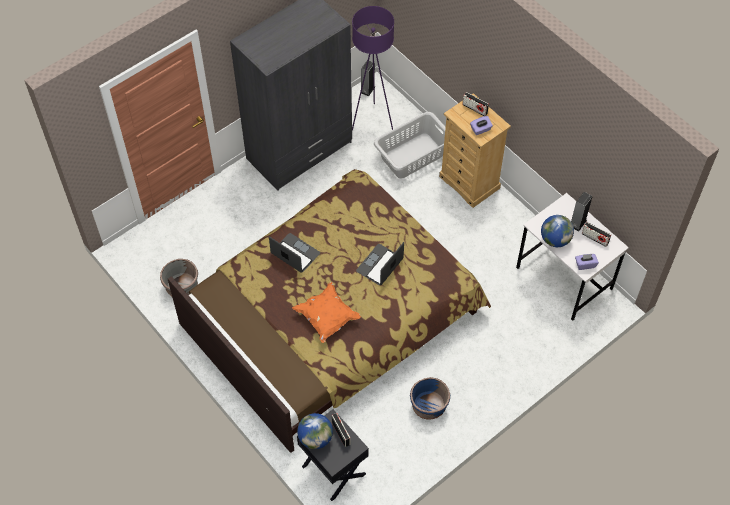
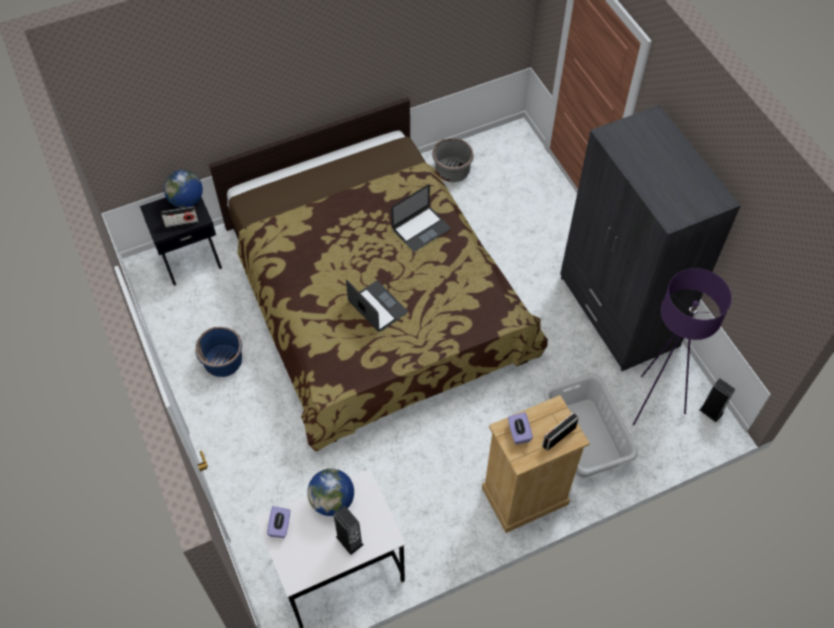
camera: 105 degrees right, 0 degrees up
(327, 318) = (326, 241): orange pillow -> none
(595, 238) = (316, 555): radio -> none

